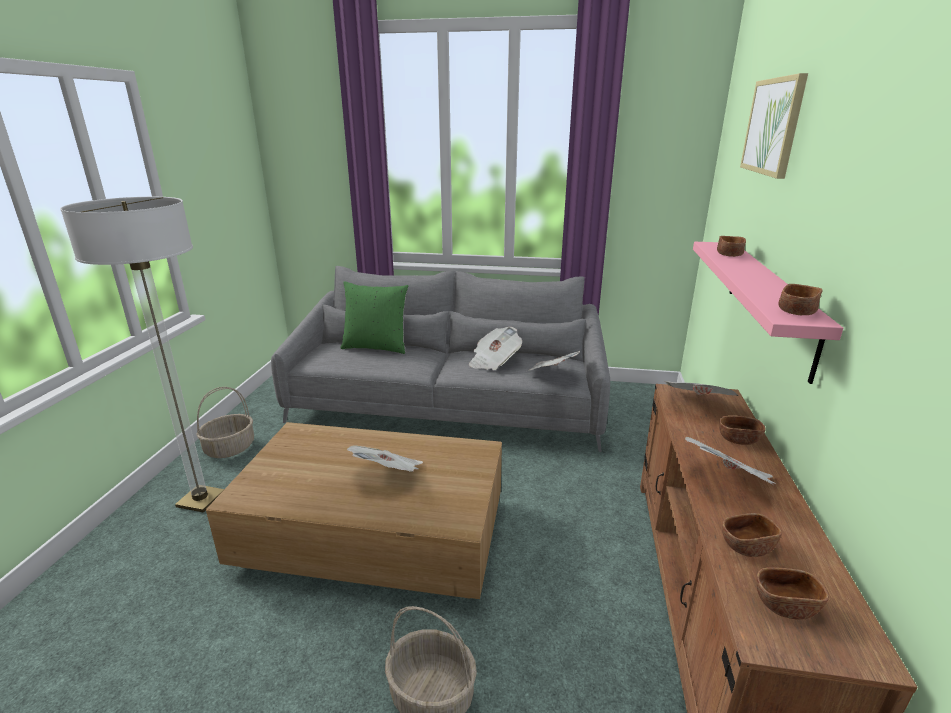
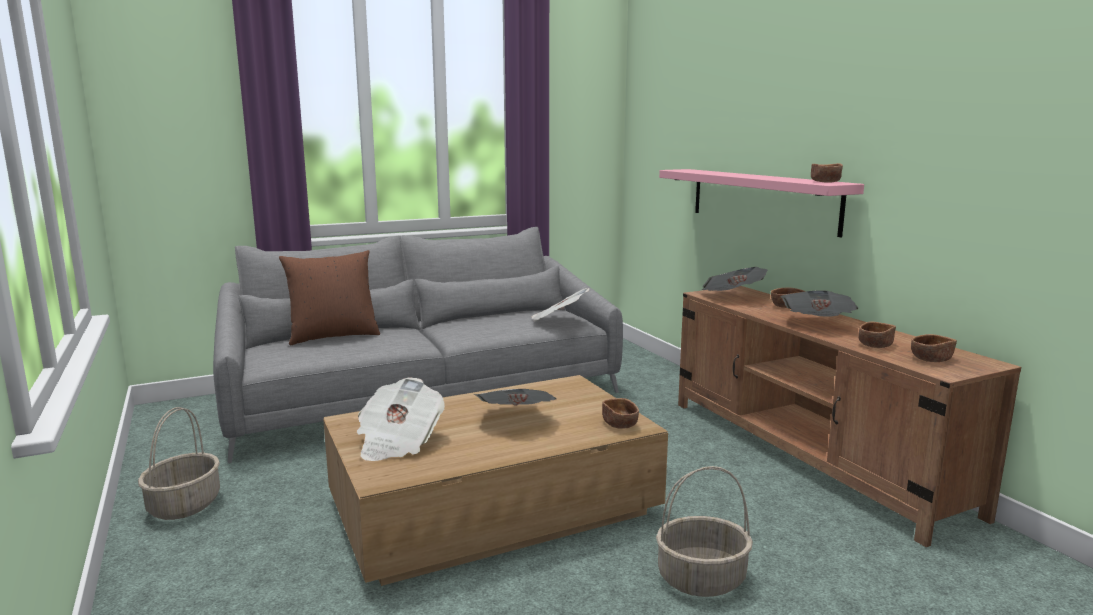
camera: 35 degrees left, 10 degrees down
(201, 500) = (223, 559): floor lamp -> none
(376, 347) = (333, 336): green pillow -> brown pillow
(494, 361) = (488, 323): newspaper -> newspaper (398, 442)
(729, 254) = (706, 172): brown bowl -> brown bowl (620, 424)
(773, 126) = (717, 65): picture -> none

